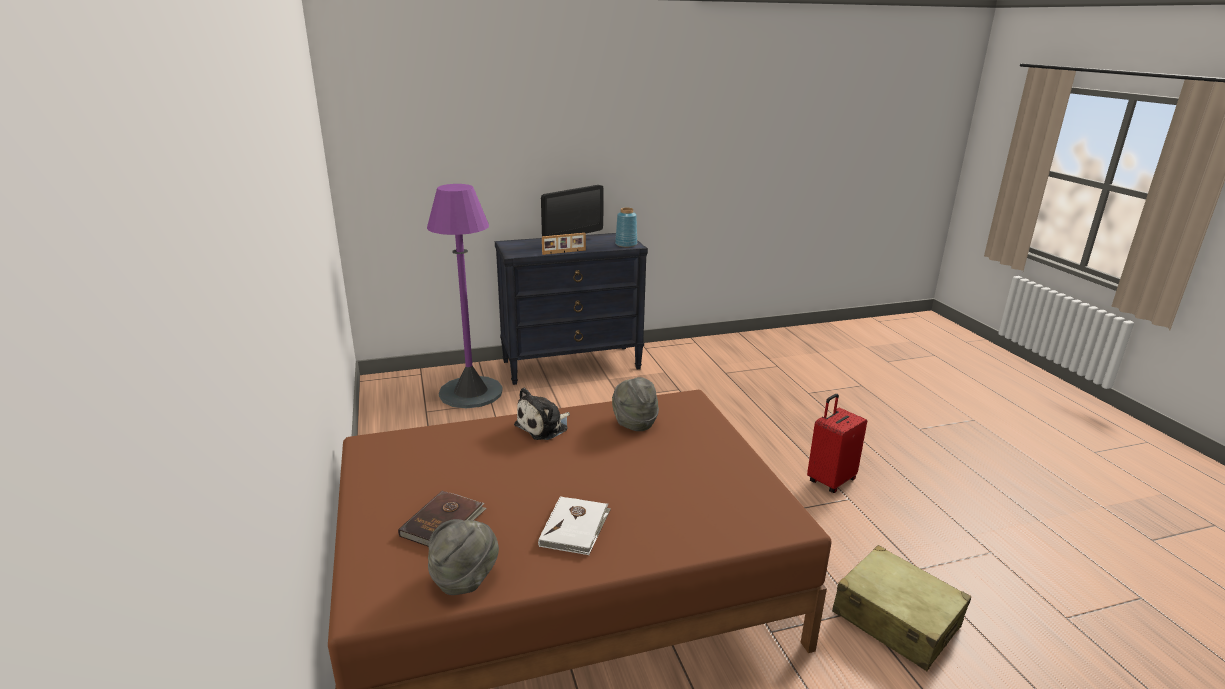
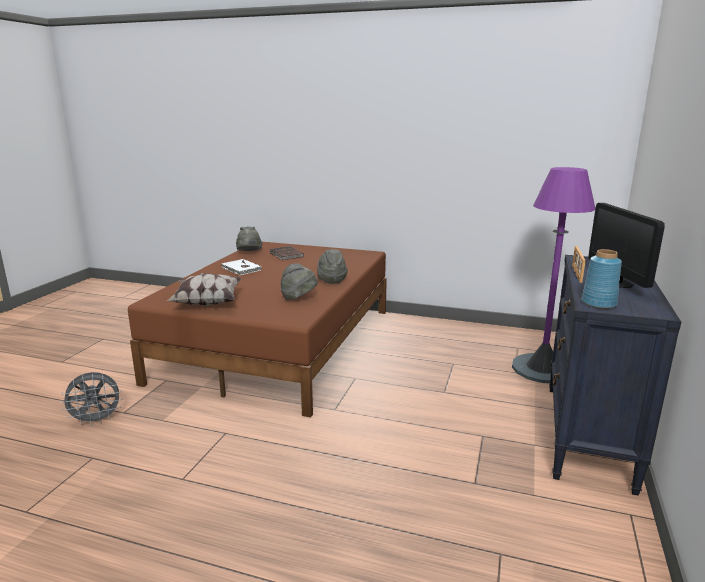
camera: 125 degrees right, 5 degrees down
(544, 426) = (331, 280): plush toy -> grey hat
(732, 474) = (207, 303): none -> pillow
(830, 480) = (213, 485): red suitcase -> none
(895, 619) = (97, 420): beige suitcase -> grey fan

